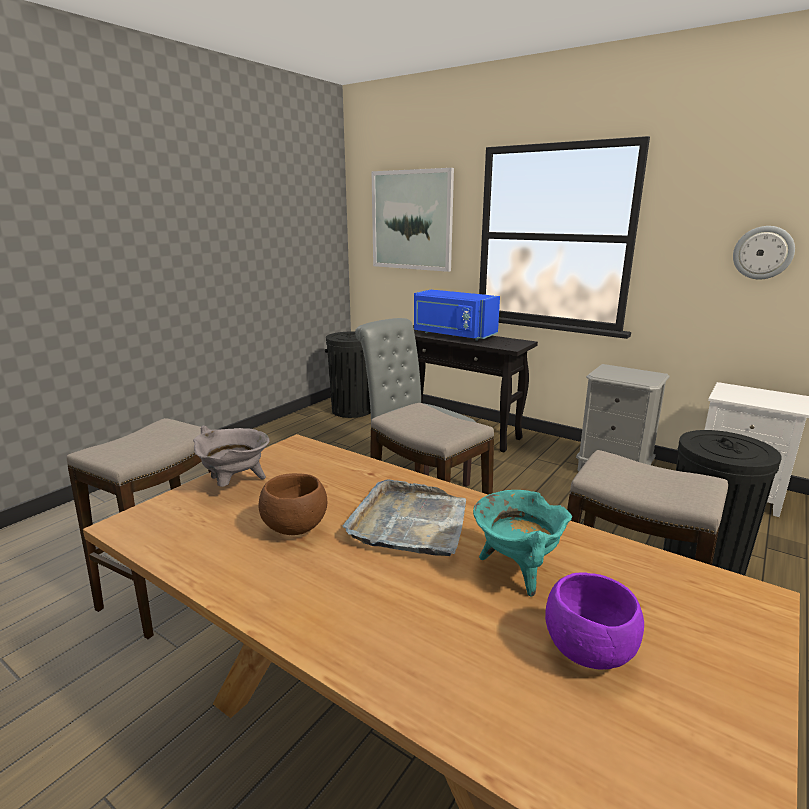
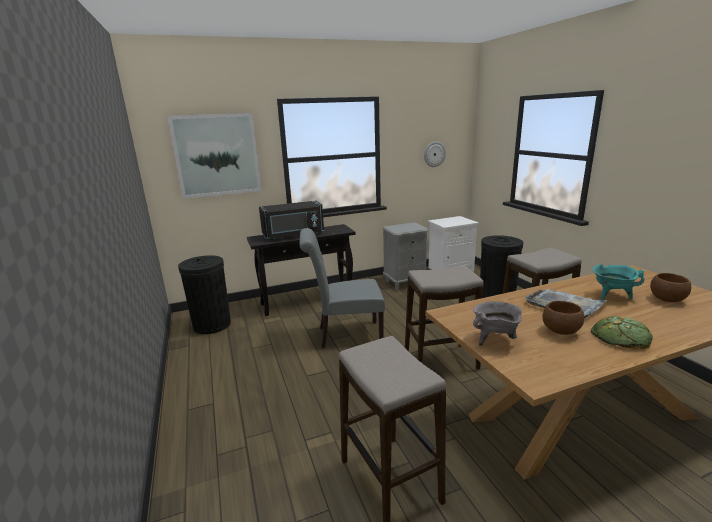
camera: 55 degrees left, 0 degrees up
(310, 587) = (620, 337): none -> bread
(452, 335) = (293, 234): blue microwave -> black microwave
(588, 652) = (667, 300): purple bowl -> brown bowl

